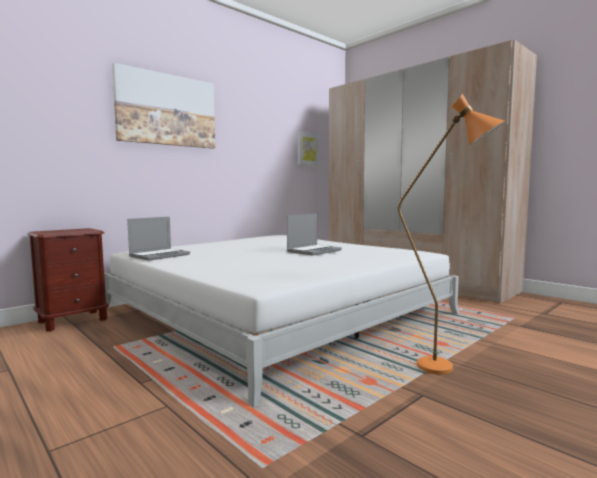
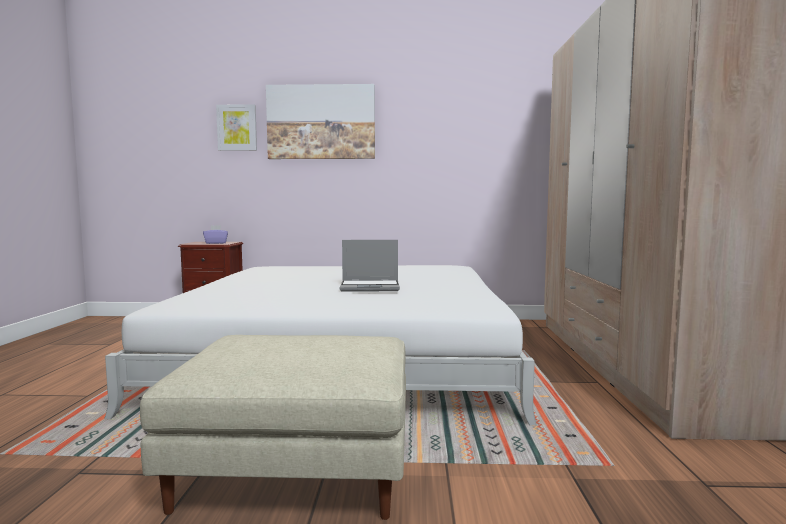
camera: 45 degrees right, 0 degrees up
(77, 230) = (216, 243): none -> purple tissue box
(160, 255) = (256, 273): laptop -> none
(307, 149) = (529, 148): picture -> picture (237, 127)
(448, 368) = (299, 469): orange floor lamp -> beige ottoman

